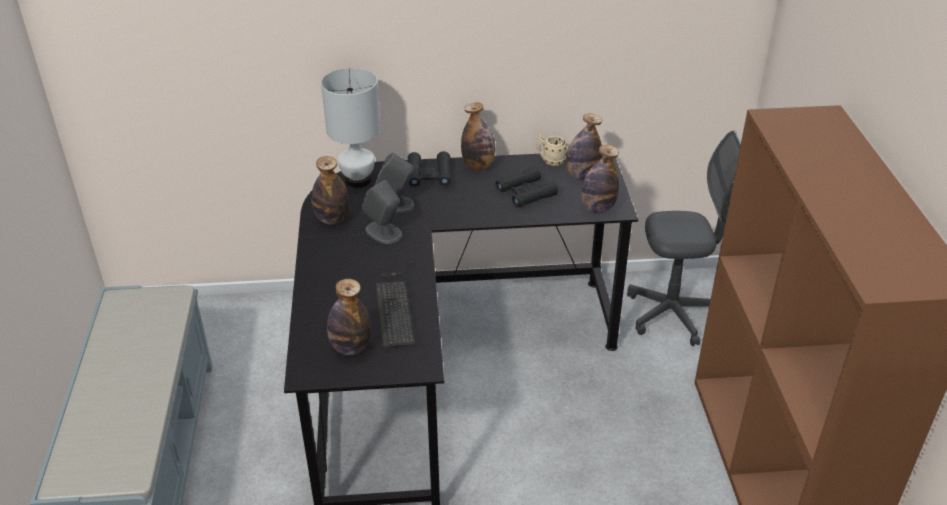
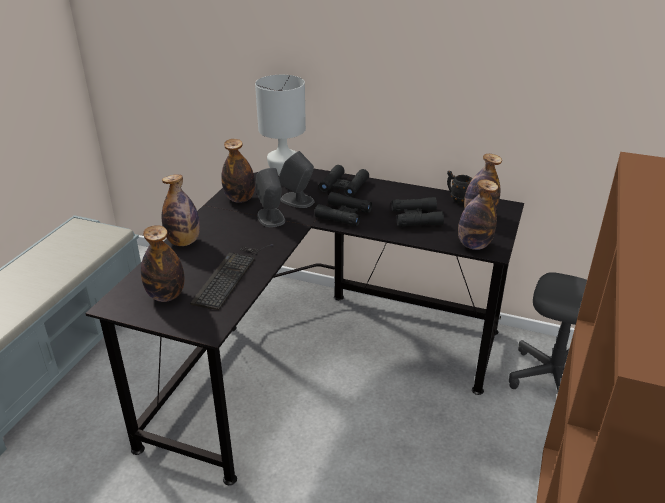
camera: 25 degrees right, 5 degrees down
(454, 208) = (343, 214): none -> black binoculars
(478, 165) = (391, 188): bottle -> bottle (184, 242)
(550, 161) = (457, 198): beige mug -> black mug

